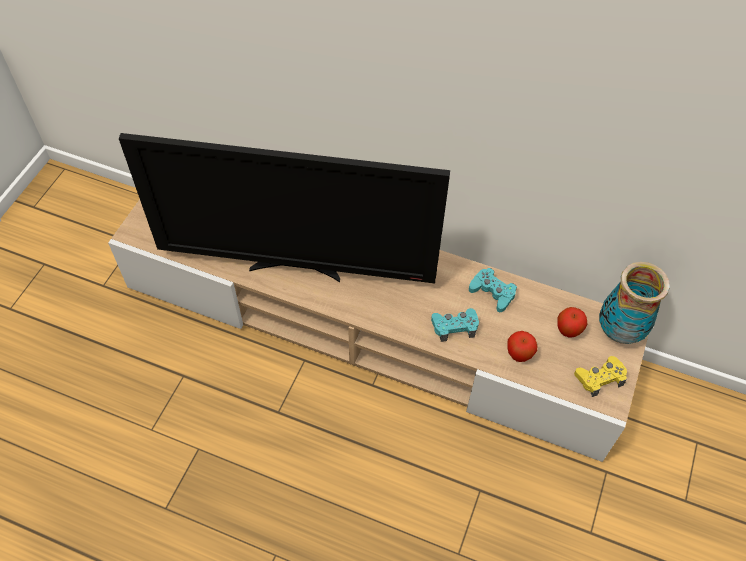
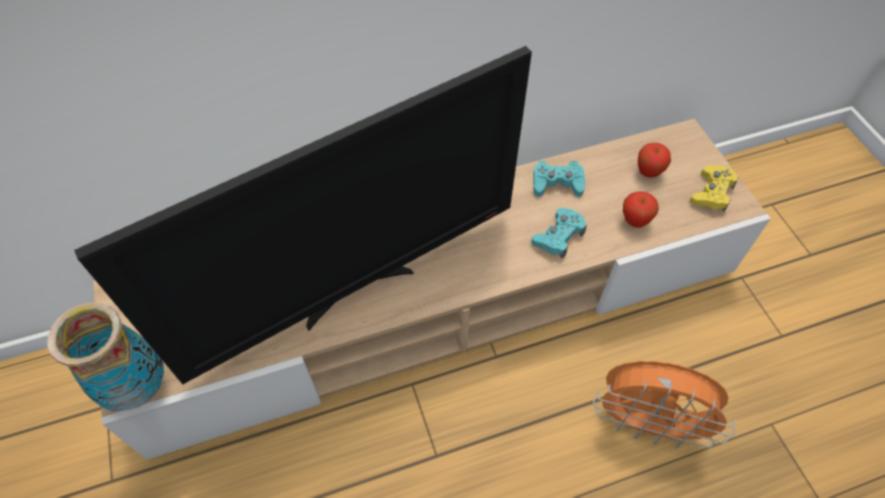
camera: 40 degrees left, 0 degrees up
(427, 503) = (647, 423): none -> orange fan
(619, 330) = (682, 144): vase -> vase (137, 387)

